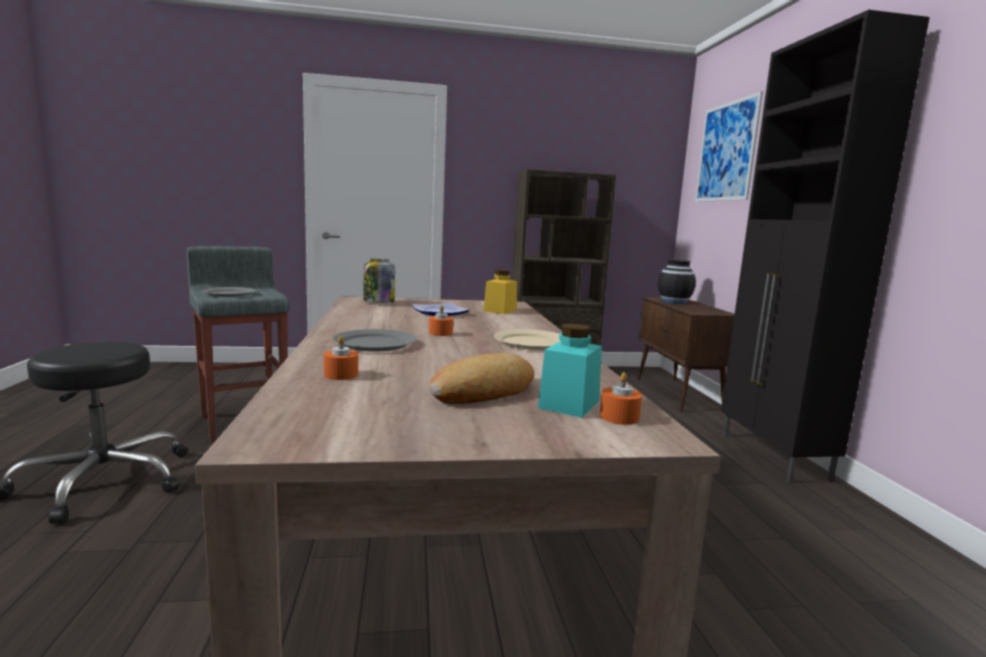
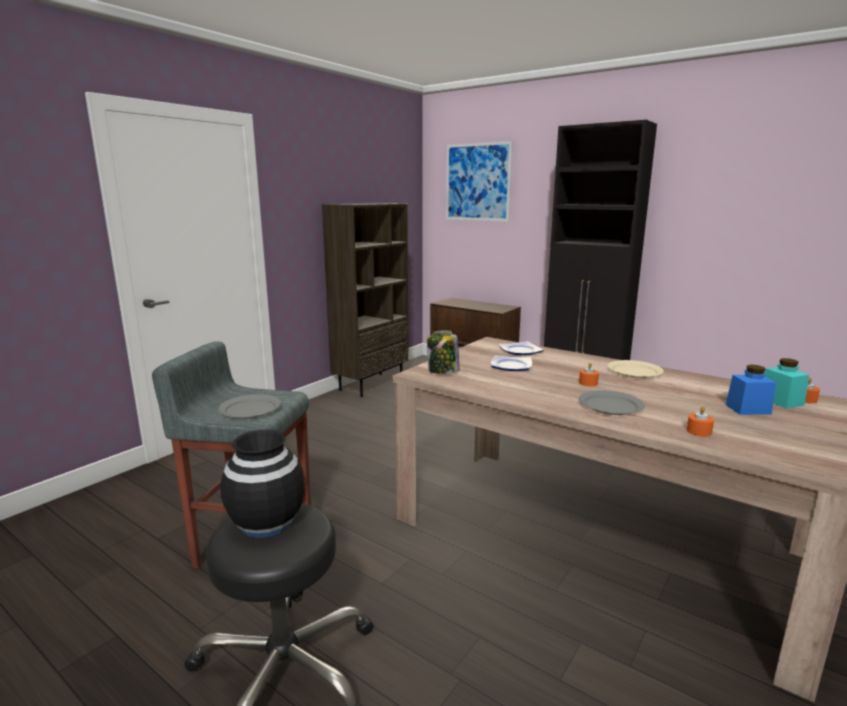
camera: 45 degrees left, 5 degrees up
(484, 390) = (748, 409): bread -> blue jar
(500, 310) = (519, 351): yellow jar -> plate
(674, 301) = (458, 303): black vase -> black vase (267, 522)

